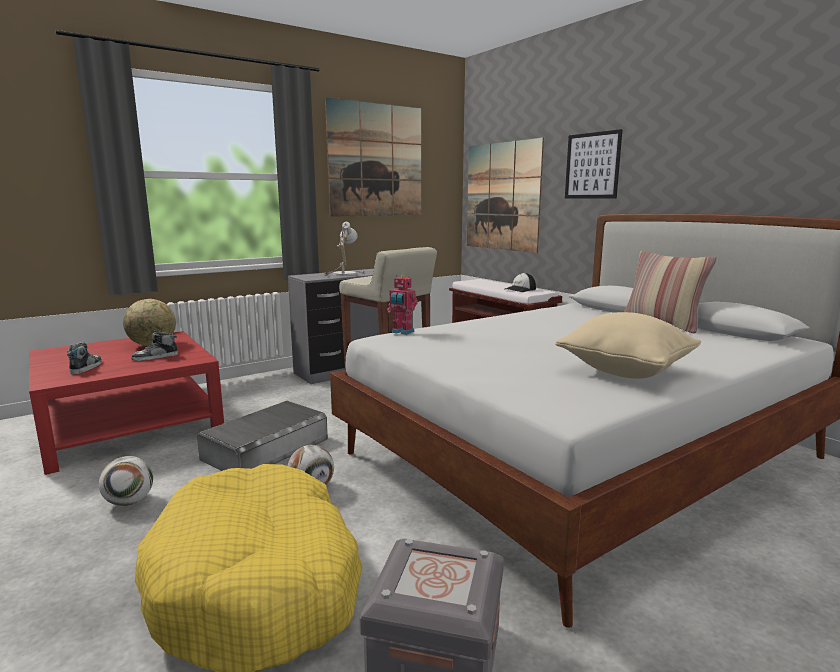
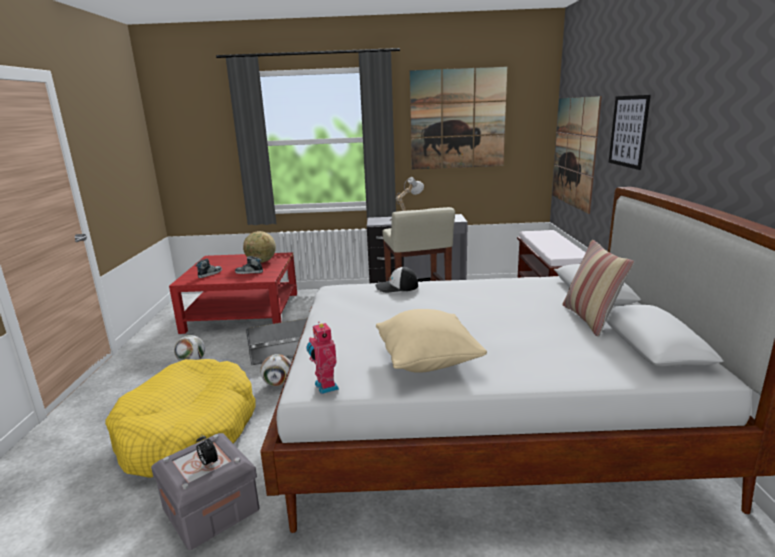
camera: 35 degrees right, 5 degrees up
(402, 332) = (353, 286): toy robot -> toy robot (324, 387)
(452, 573) = (208, 463): none -> alarm clock
(520, 289) = (561, 249): cap -> cap (396, 287)

